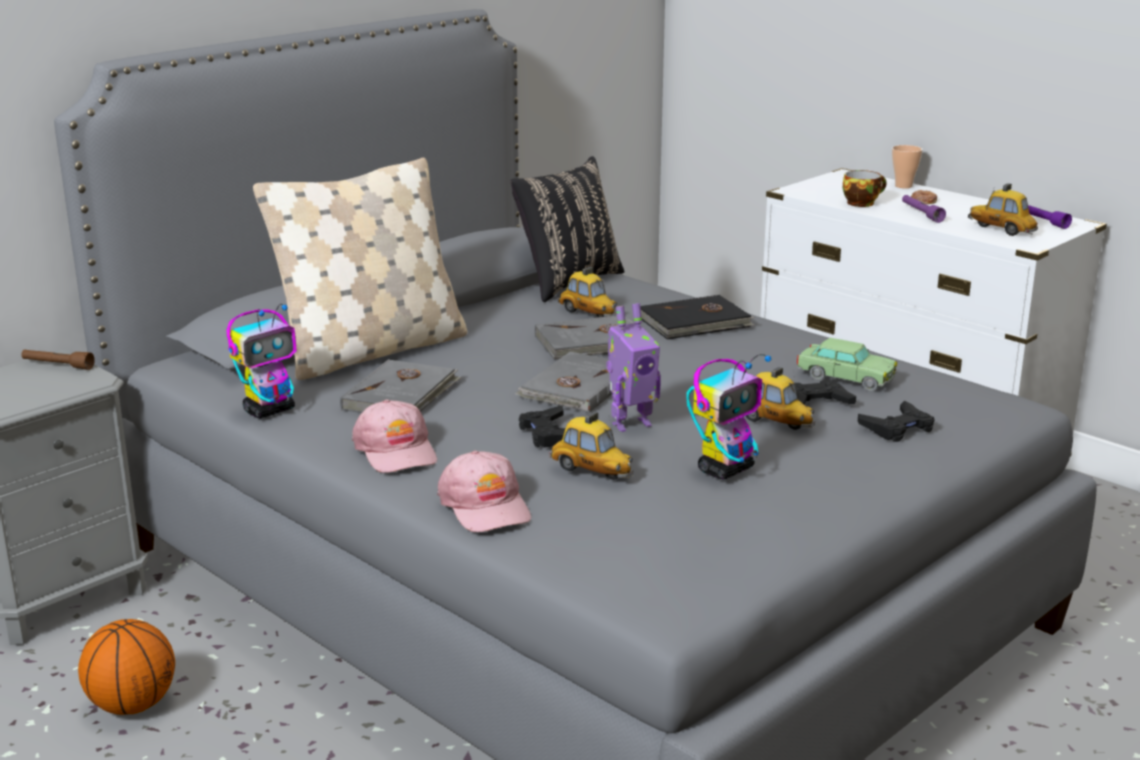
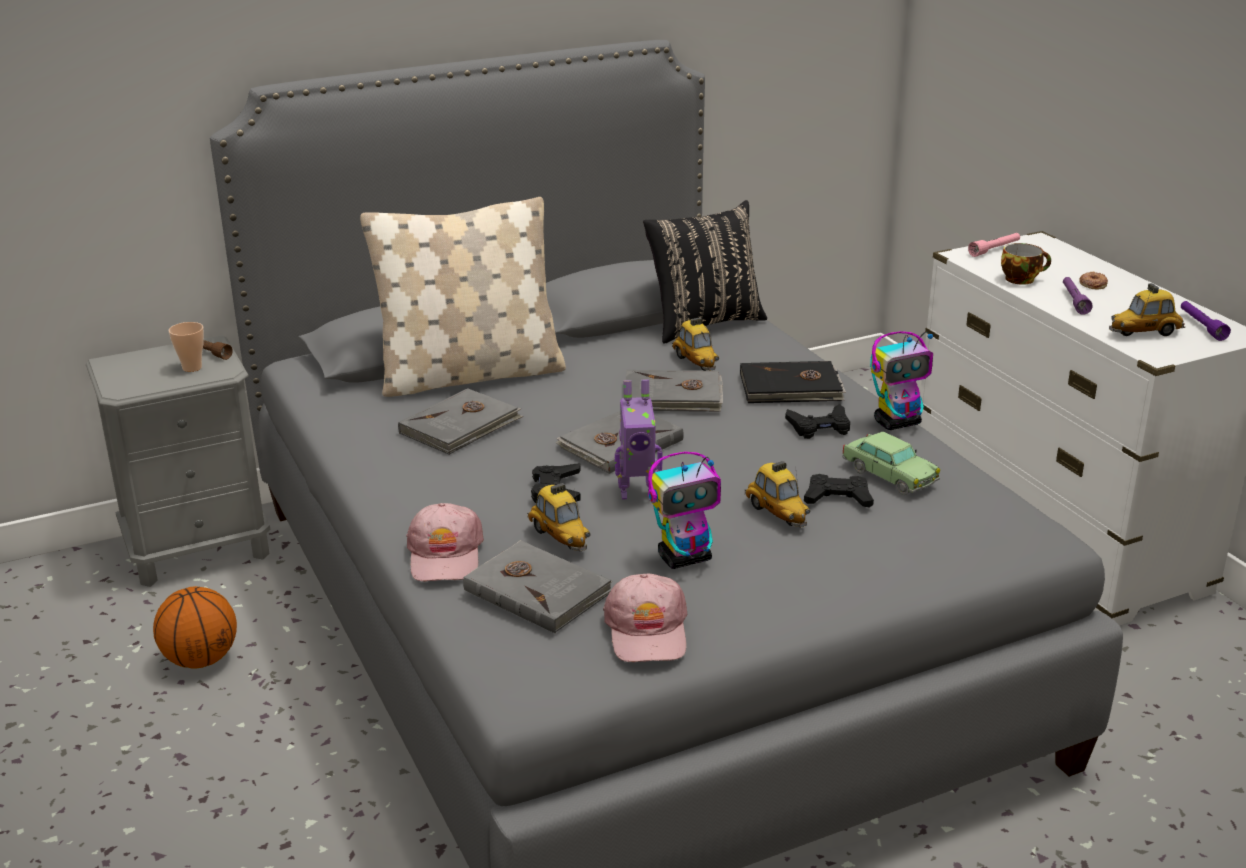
camera: 20 degrees right, 5 degrees up
(270, 410) = (341, 424): toy robot -> toy robot (898, 423)
(396, 451) = (413, 484): pink cap -> pink cap (647, 631)
(610, 518) = (538, 590): none -> grey book
(817, 184) = (994, 250): none -> pink flashlight
(897, 428) = (893, 542): black game controller -> black game controller (819, 427)
(903, 186) = (1088, 262): cup -> cup (192, 367)
(1001, 230) = (1144, 333): toy car -> toy car turned 75 degrees counterclockwise

